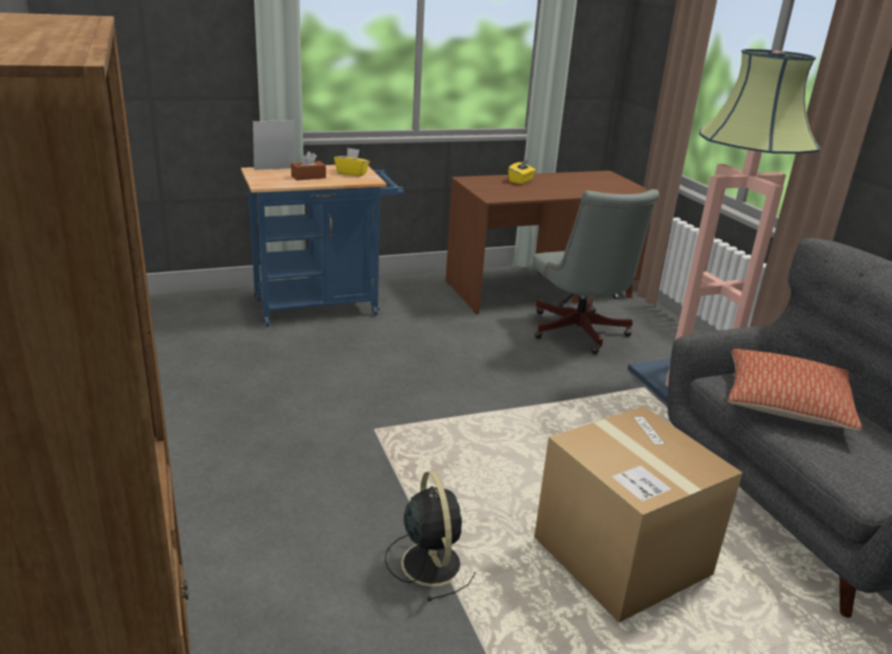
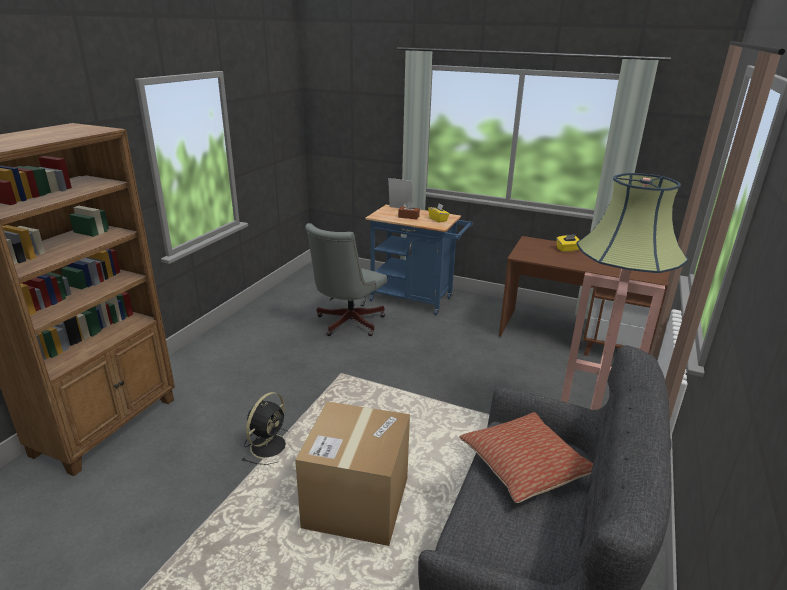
camera: 45 degrees right, 0 degrees up
(579, 333) = (553, 375): grey office chair -> grey office chair (347, 324)

